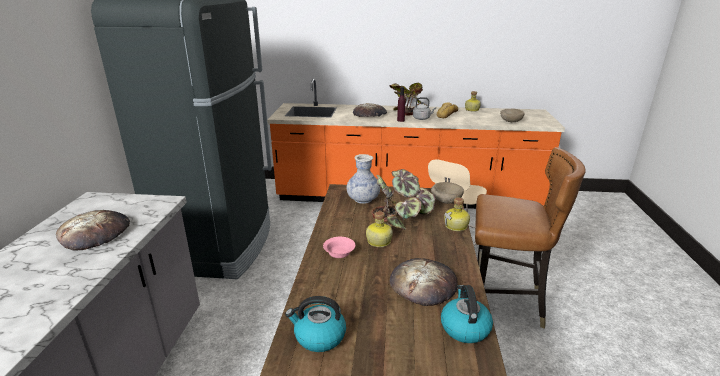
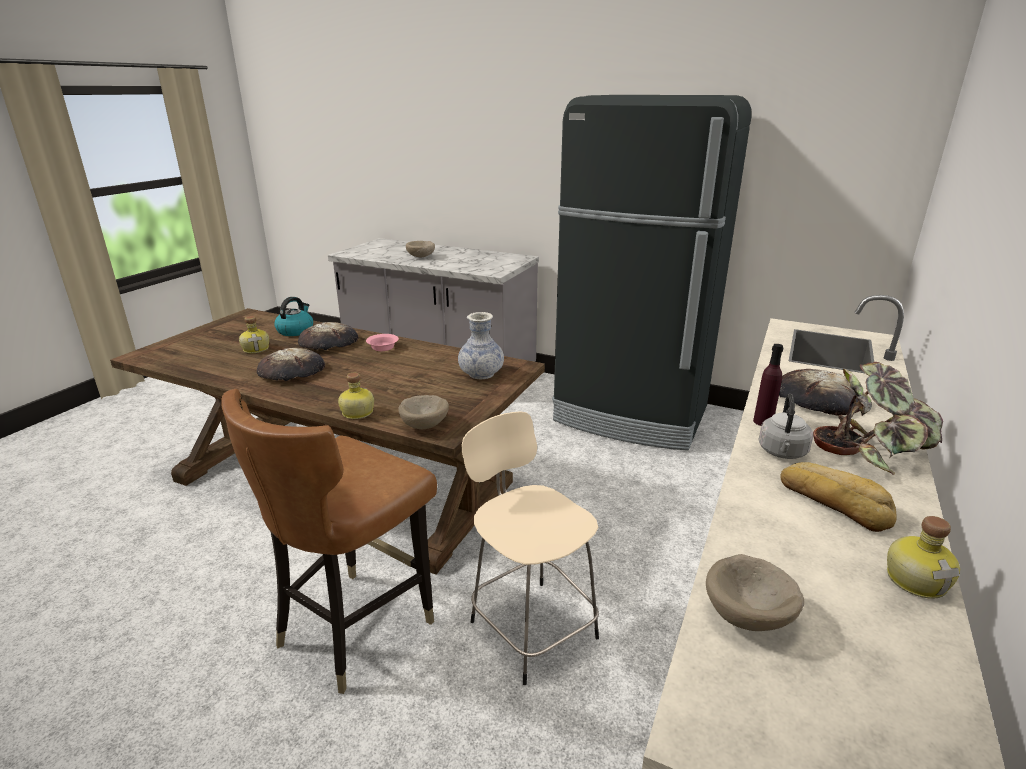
camera: 110 degrees right, 0 degrees up
(61, 268) = (421, 257): none -> beige bowl
(95, 233) = (460, 260): bread -> bread (329, 342)
(378, 241) = (380, 366): bottle -> bottle (256, 349)
(401, 217) = (414, 386): potted plant -> none
(464, 327) = (225, 373): kettle -> none

